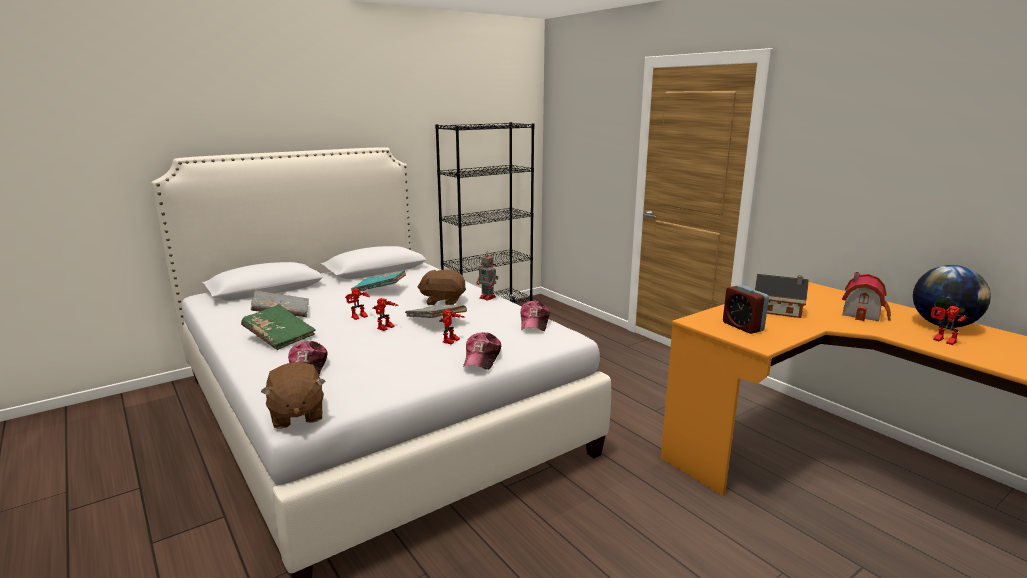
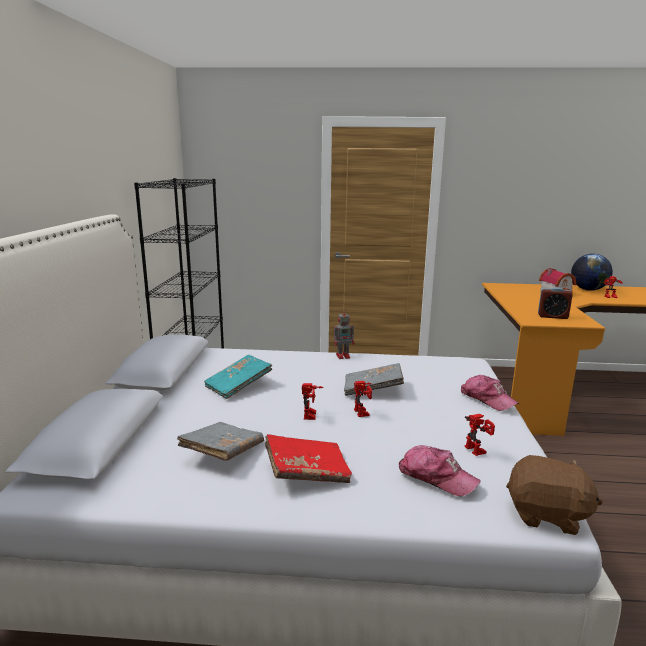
camera: 50 degrees left, 0 degrees up
(279, 337) = (307, 472): green book -> red book
(443, 301) = (324, 372): brown plush toy -> none
(452, 341) = (433, 398): toy robot -> toy robot (478, 450)
(534, 323) = (430, 361): cap -> none
(779, 310) = (533, 302): toy house -> none

